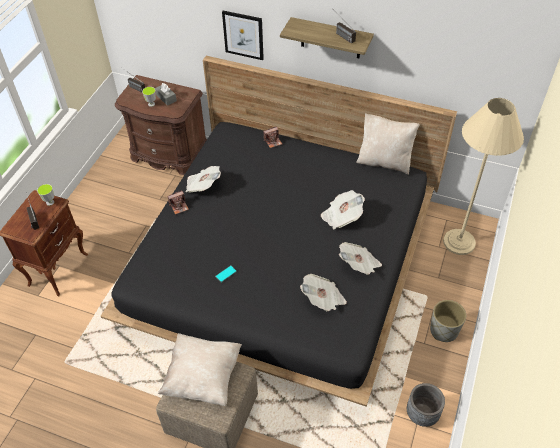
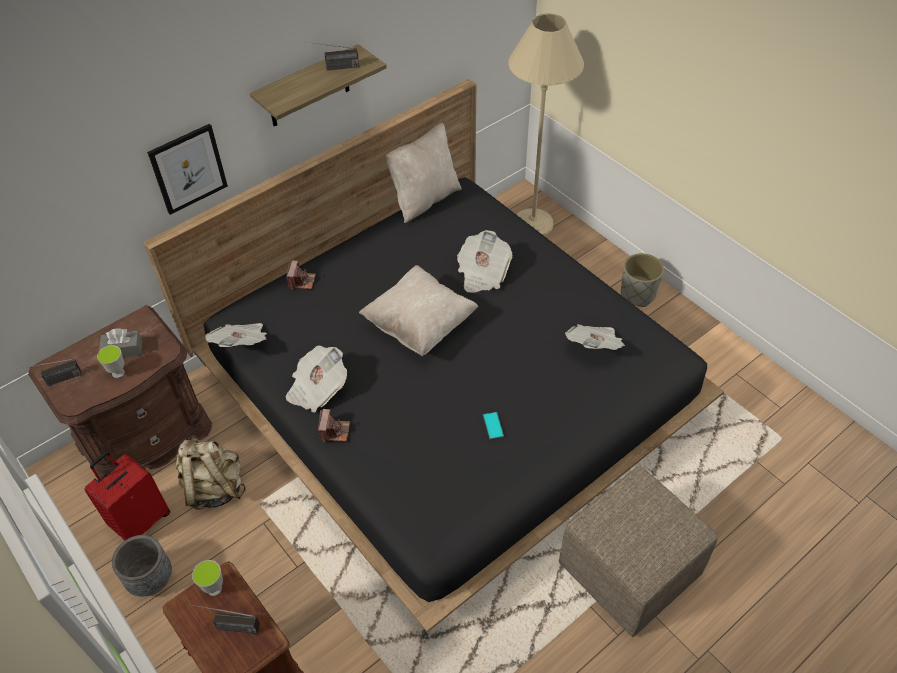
camera: 60 degrees left, 0 degrees up
(121, 178) = (140, 520): none -> red suitcase
(155, 195) = (214, 487): none -> beige backpack
(203, 377) = (629, 525): beige pillow -> beige pillow (420, 325)
(359, 265) = (565, 292): newspaper -> newspaper (242, 344)
(422, 414) = (728, 364): grey planter -> grey planter (150, 579)

